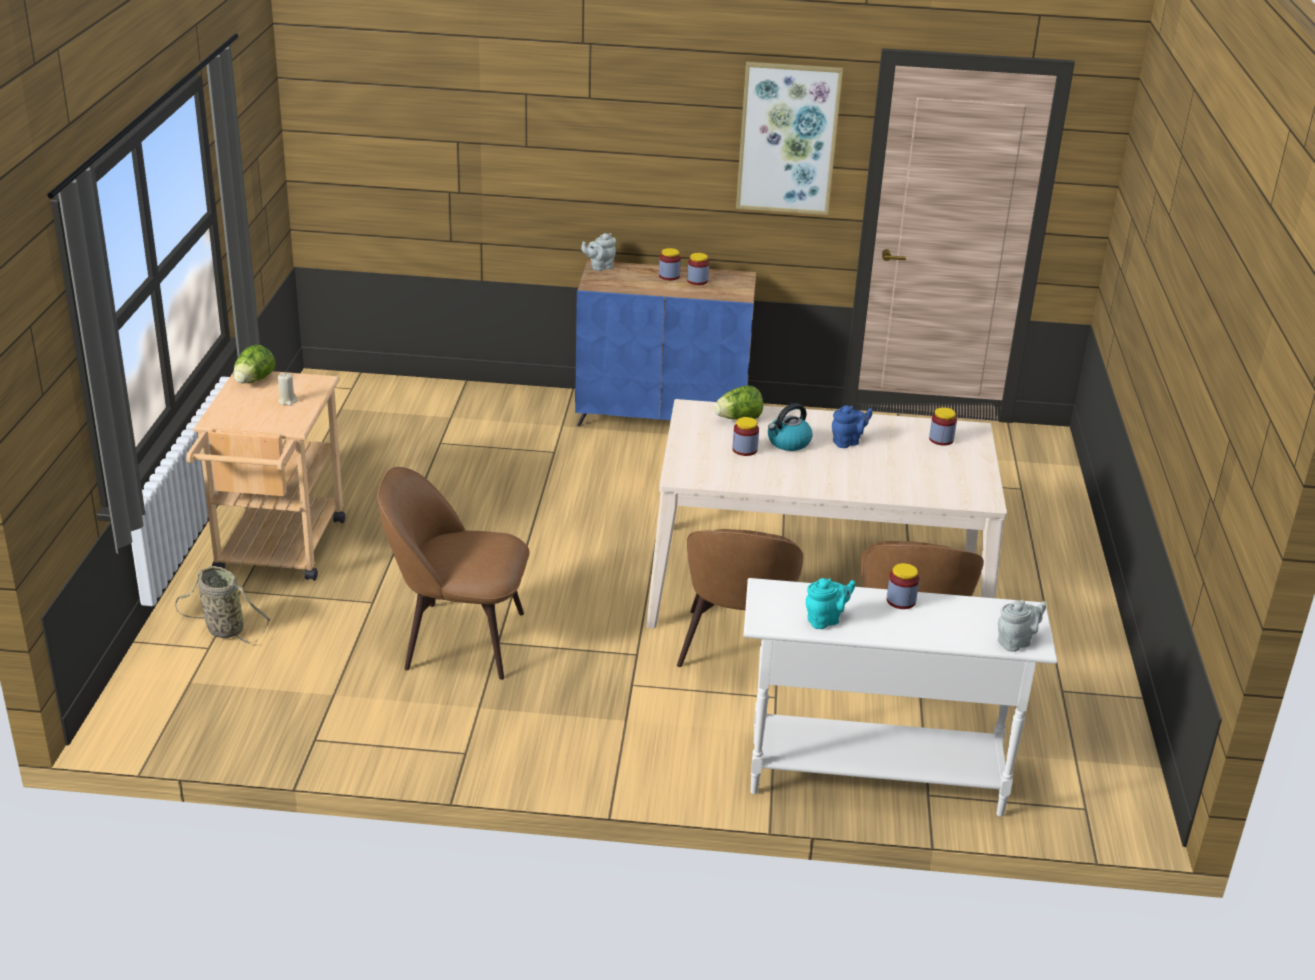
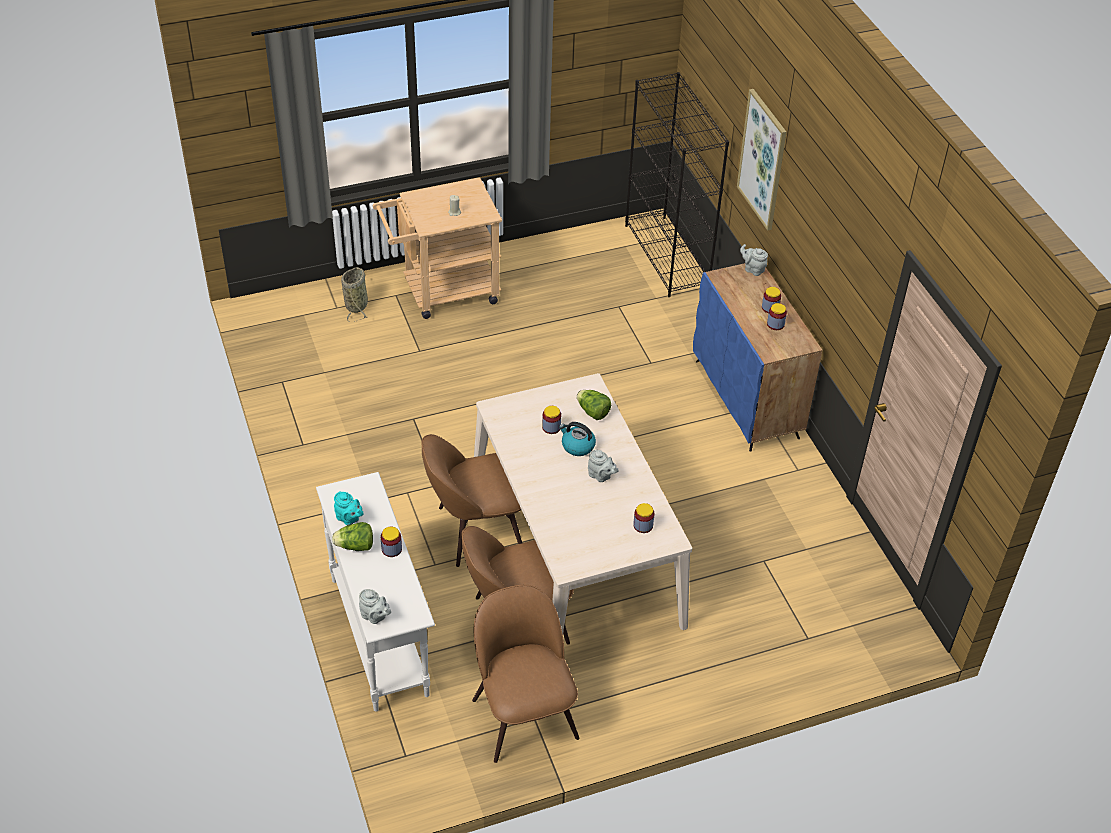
camera: 65 degrees right, 15 degrees up
(254, 381) = (468, 190): lettuce -> lettuce (355, 546)
(389, 390) = (667, 256): none -> black bookcase
(458, 639) = (405, 401): brown chair -> brown chair (523, 714)
(788, 138) = (855, 270): picture -> picture (763, 159)
(848, 442) = (601, 476): blue teapot -> grey teapot

